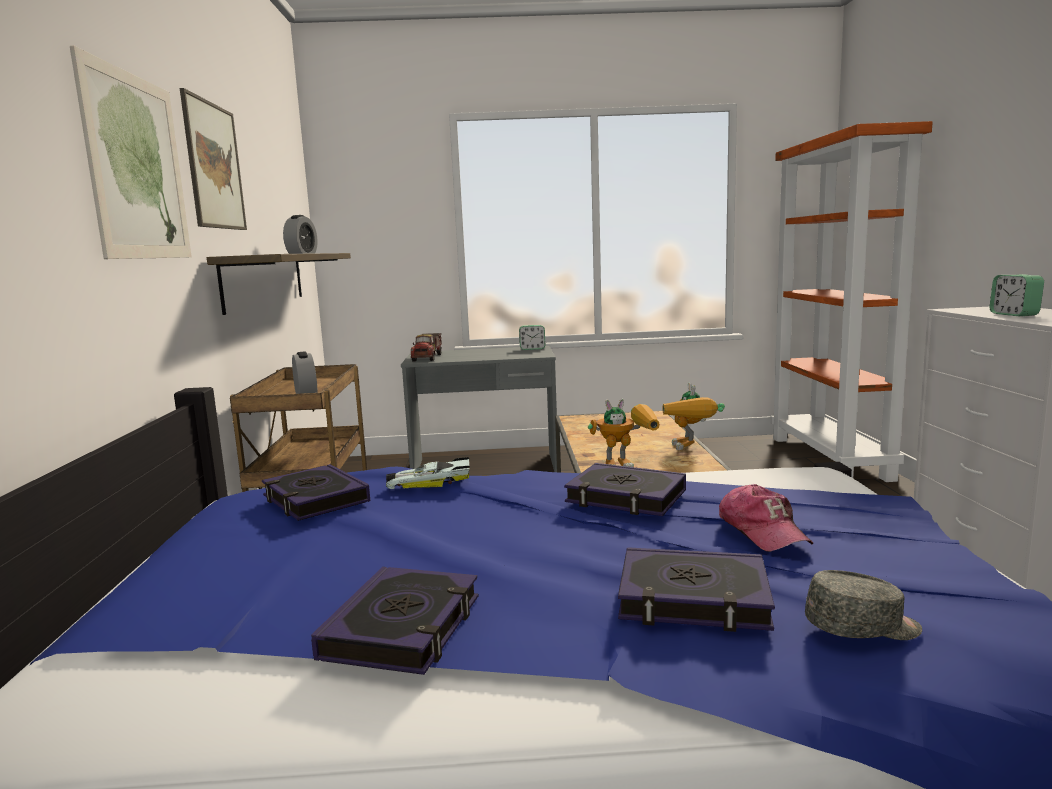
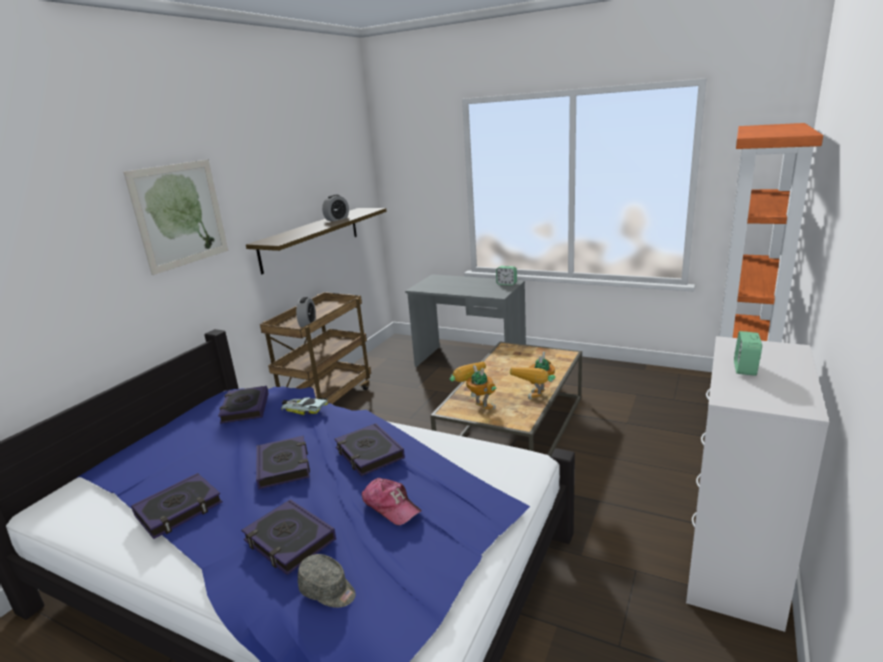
camera: 30 degrees right, 10 degrees up
(214, 166) = (256, 185): picture -> none
(428, 357) = (430, 284): toy truck -> none
(514, 535) = (283, 466): none -> book
(627, 466) = (476, 406): toy robot -> toy robot turned 150 degrees counterclockwise
(762, 531) = (391, 506): cap -> cap turned 60 degrees counterclockwise

